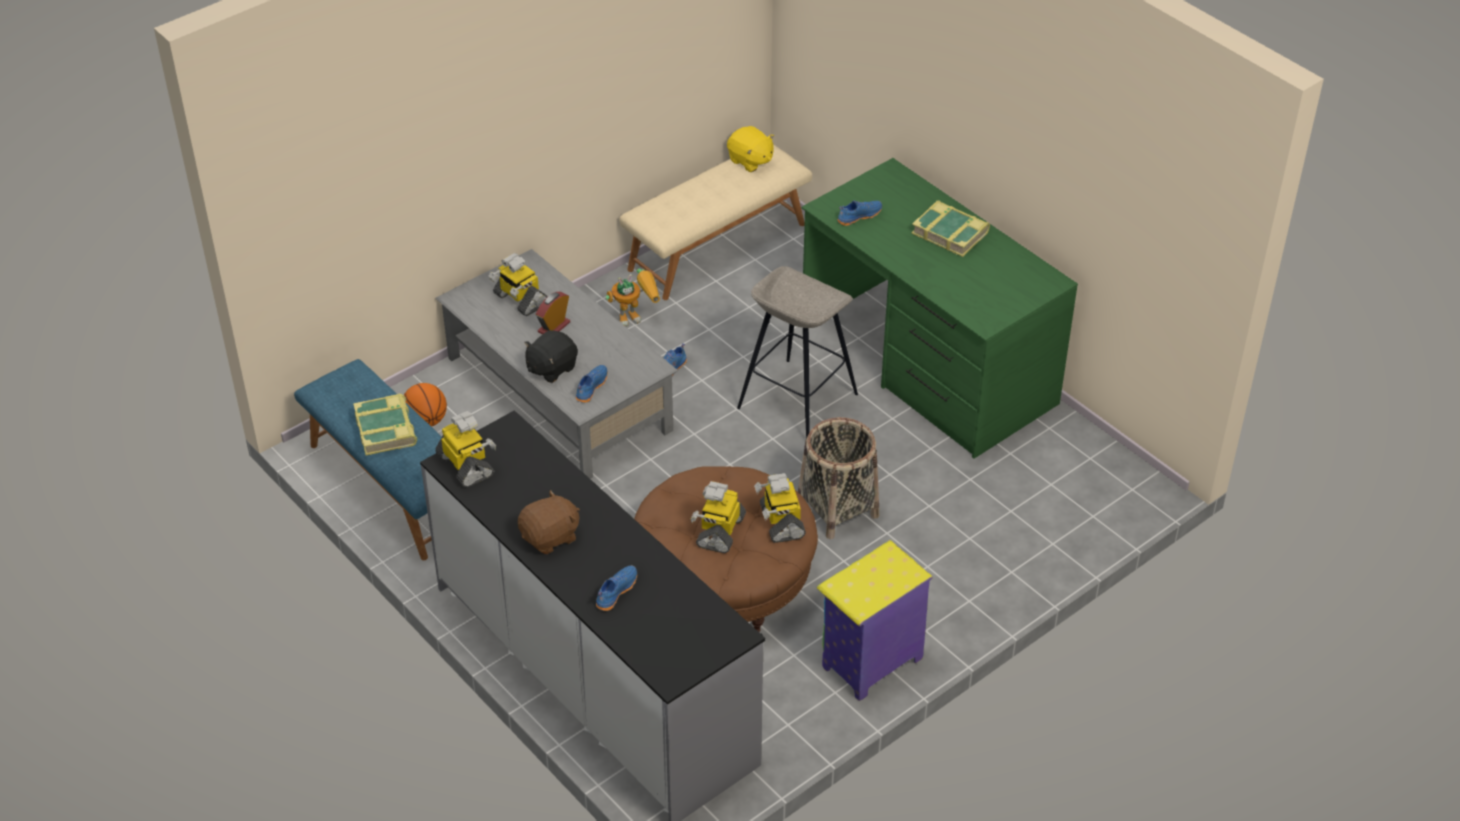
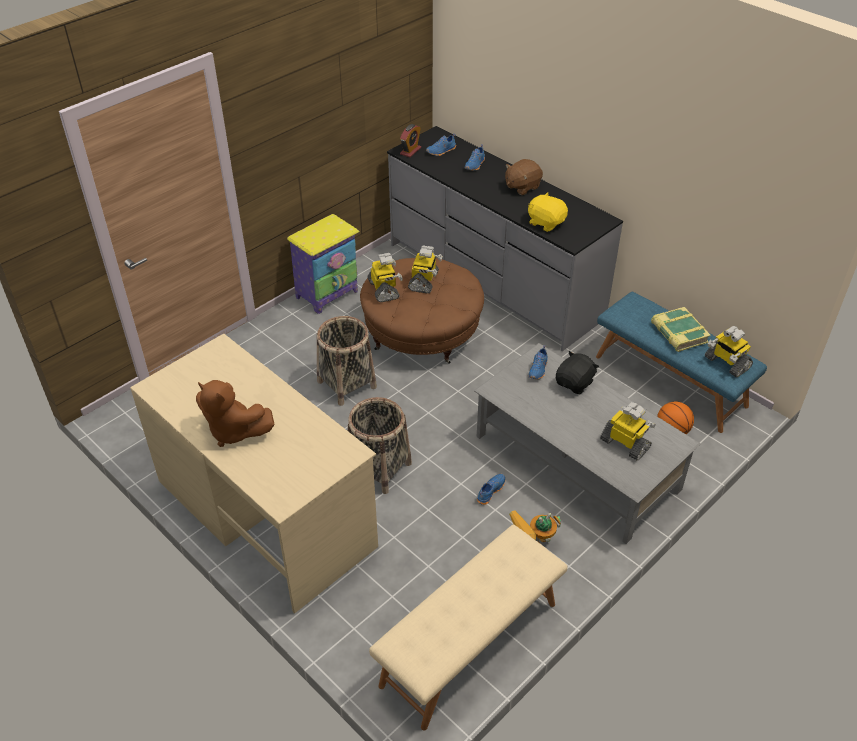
camera: 175 degrees right, 0 degrees up
(466, 465) = (591, 219): toy robot -> toy robot (726, 363)
(554, 327) = (586, 419): alarm clock -> alarm clock (410, 151)
(750, 161) = (440, 648): yellow plush toy -> yellow plush toy (546, 223)
(796, 401) = (379, 469): grey stool -> basket
(858, 216) = (320, 444): blue shoe -> blue shoe (441, 151)
(927, 365) = (266, 512): green desk -> beige desk
(950, 233) = (233, 431): book -> brown plush toy

